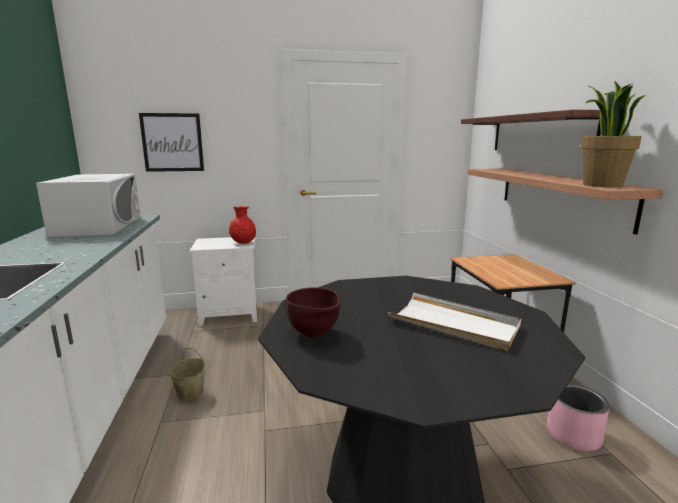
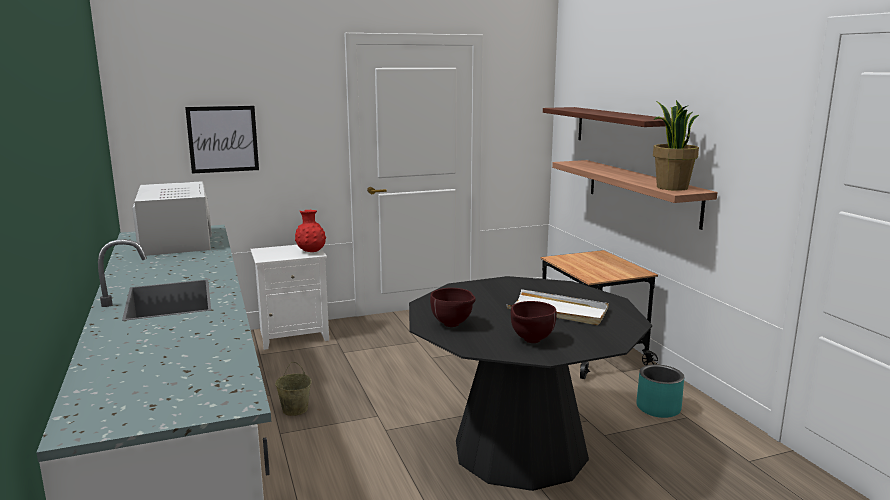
camera: 10 degrees left, 0 degrees up
(406, 371) = (531, 341): none -> brown bowl
(574, 435) = (658, 408): pink planter -> turquoise planter

